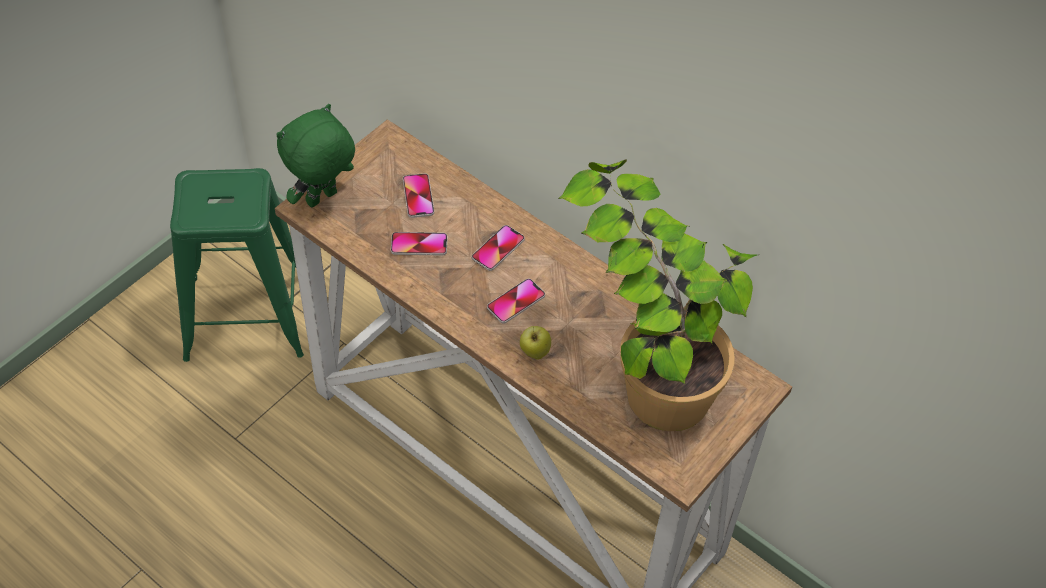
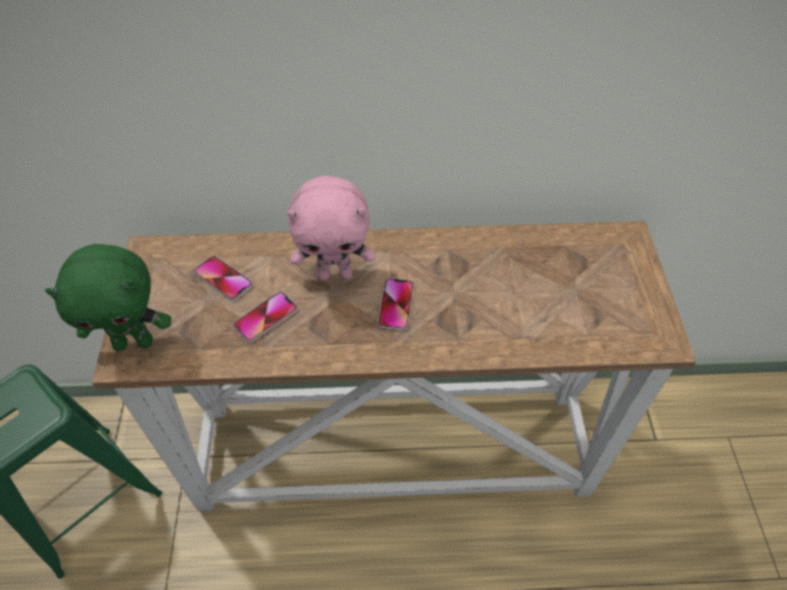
camera: 40 degrees left, 0 degrees up
(322, 199) = (134, 342): green plush toy -> green plush toy turned 105 degrees counterclockwise
(498, 249) = (335, 274): phone -> pink plush toy
(534, 352) = (455, 333): apple -> none
(647, 361) = (540, 276): potted plant -> none

